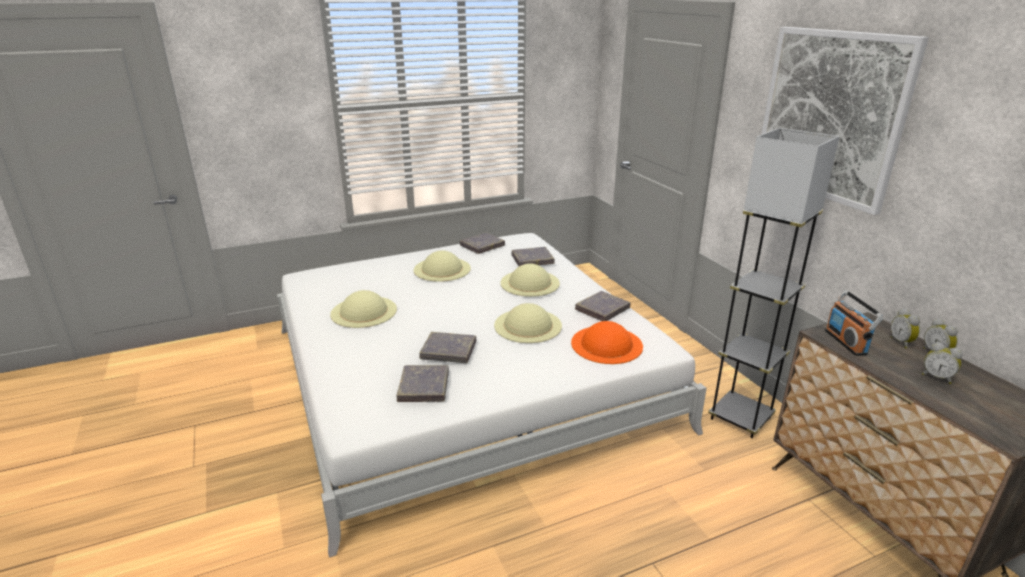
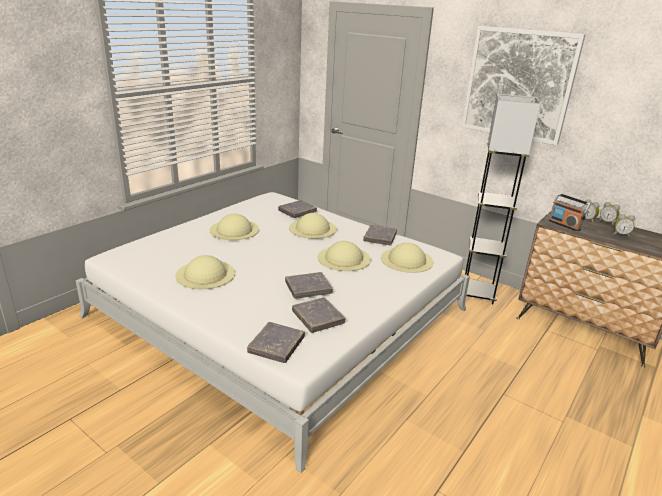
camera: 30 degrees left, 0 degrees up
(482, 246) = (247, 207): grey book -> grey book (276, 345)
(606, 344) = (407, 260): orange hat -> beige hat

